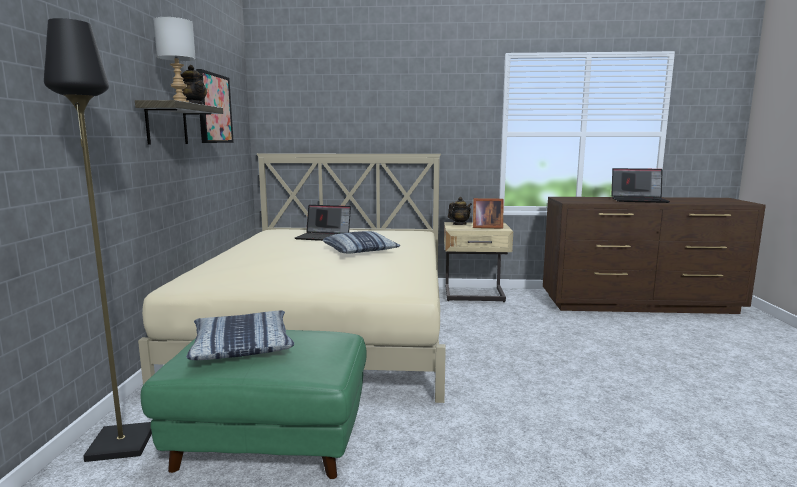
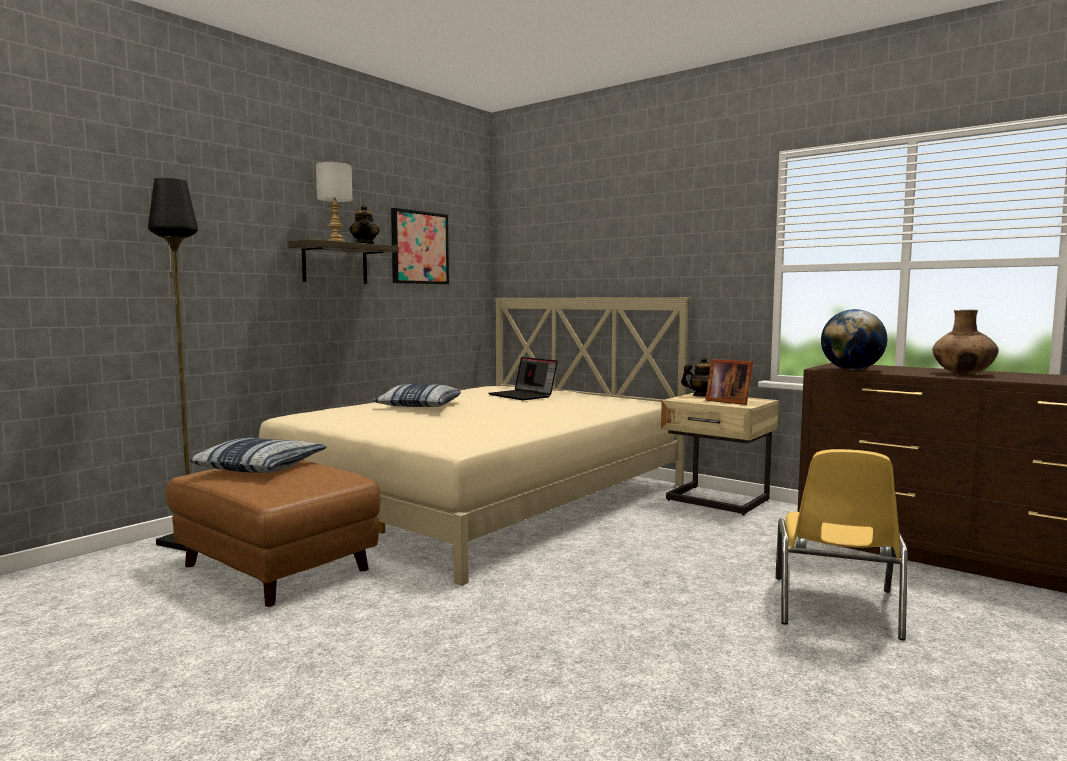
camera: 35 degrees right, 5 degrees down
(270, 439) = (277, 567): green ottoman -> brown ottoman
(360, 251) = (514, 410): pillow -> pillow (419, 407)
(586, 201) = (851, 370): none -> globe
(639, 200) = (963, 374): laptop -> brown vase
(641, 349) = (835, 608): none -> yellow chair

